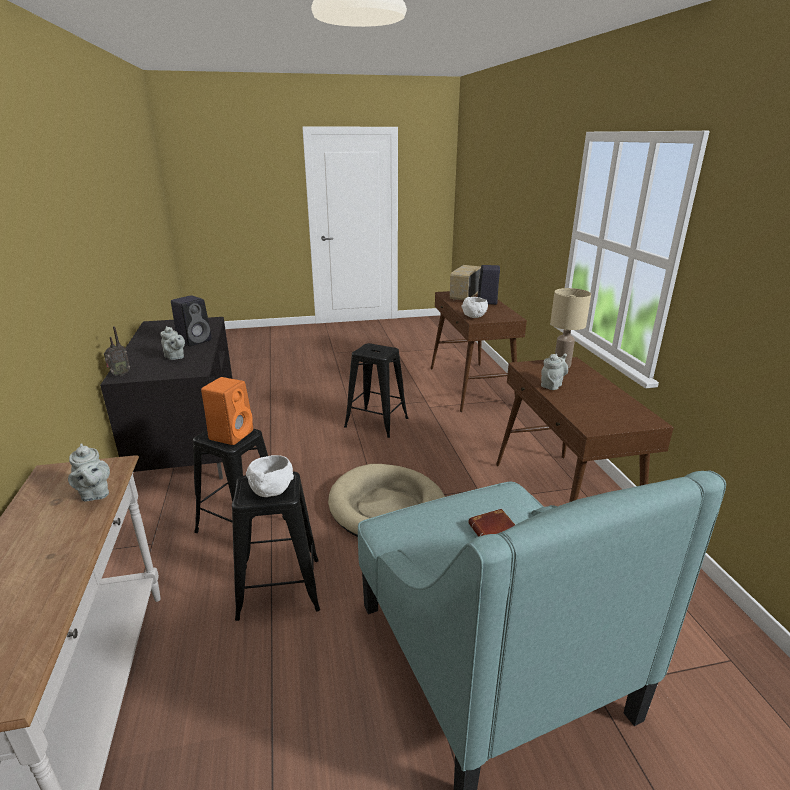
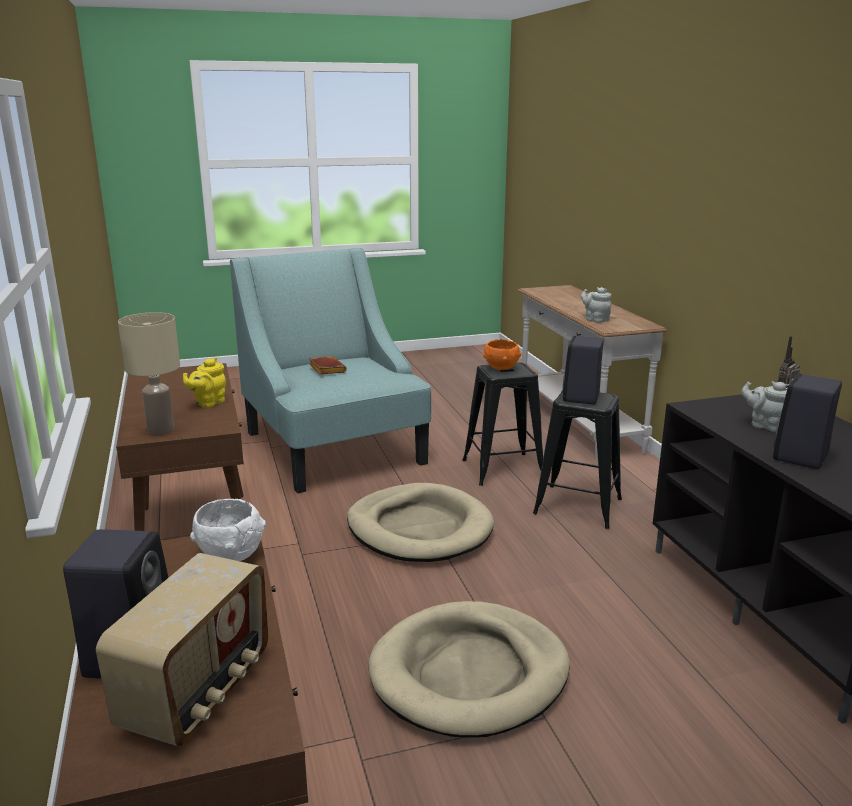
camera: 175 degrees right, 5 degrees down
(232, 434) = (581, 398): orange speaker -> black speaker
(272, 491) = (500, 368): white bowl -> orange bowl
(377, 422) = (469, 673): black stool -> beige dog bed
(552, 385) = (208, 403): grey teapot -> yellow teapot

